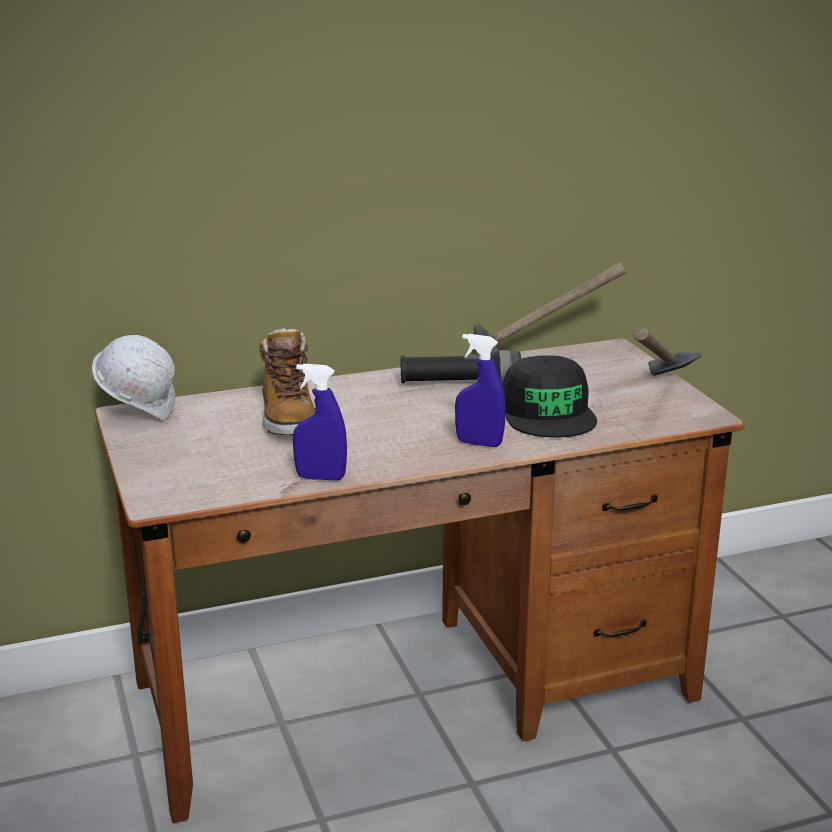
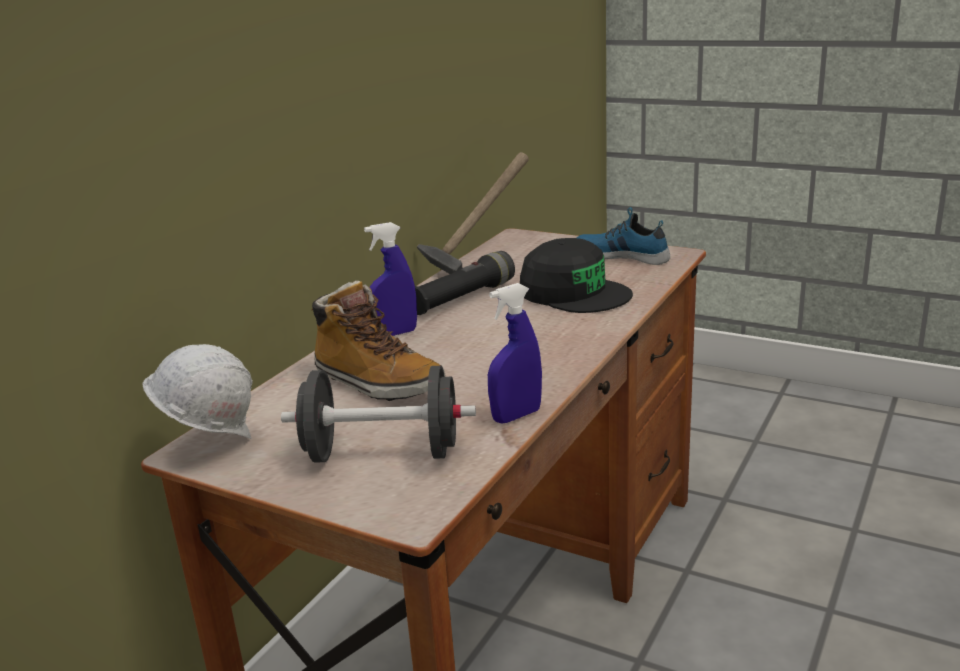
camera: 40 degrees left, 0 degrees up
(208, 462) = (383, 453): none -> black dumbbell
(479, 443) = (577, 333): blue spray bottle -> blue spray bottle (395, 333)
(658, 398) = (622, 255): hammer -> shoe

